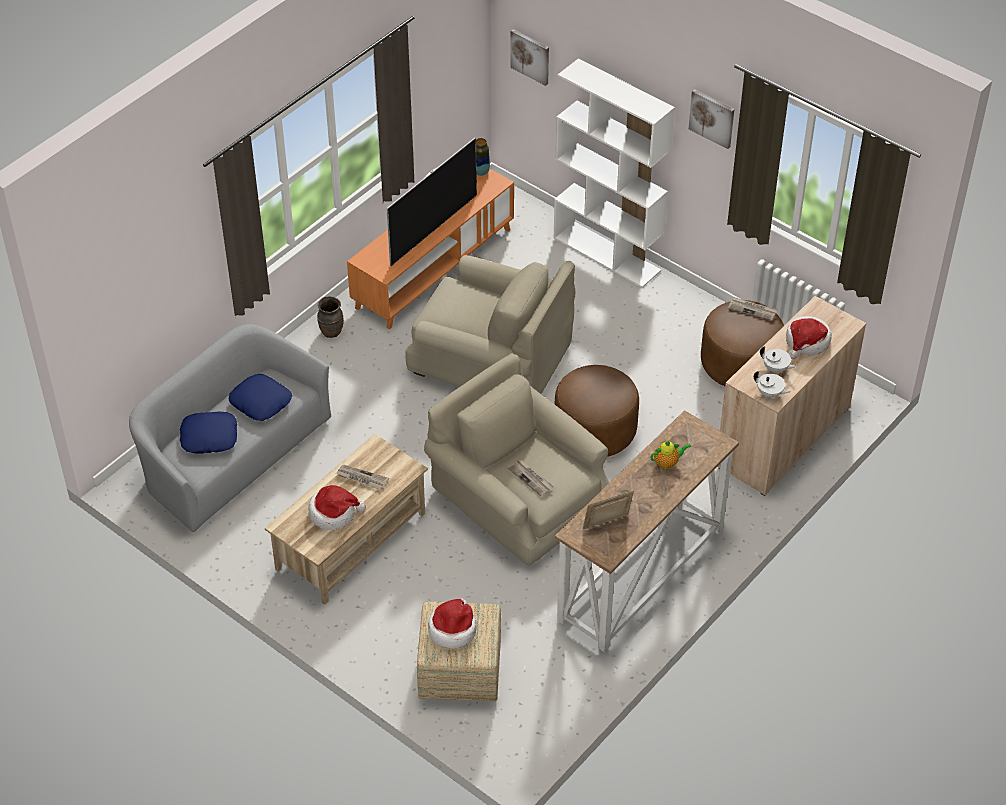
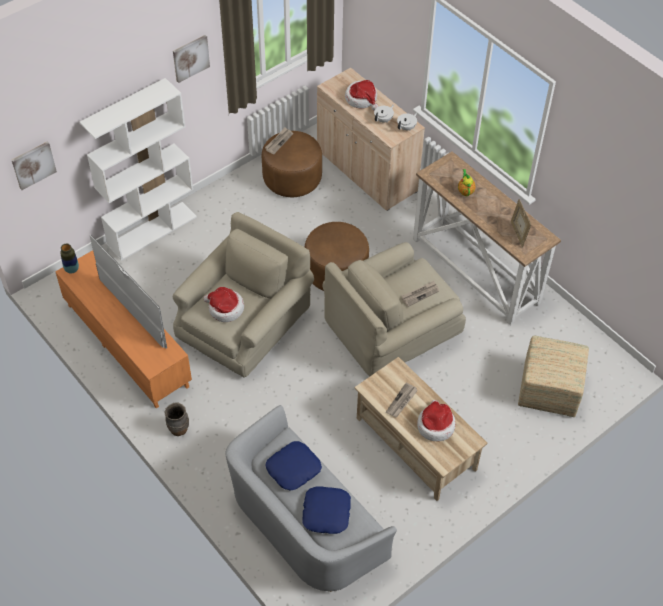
camera: 80 degrees left, 5 degrees up
(452, 629) = (556, 364): hat -> hat (225, 309)

